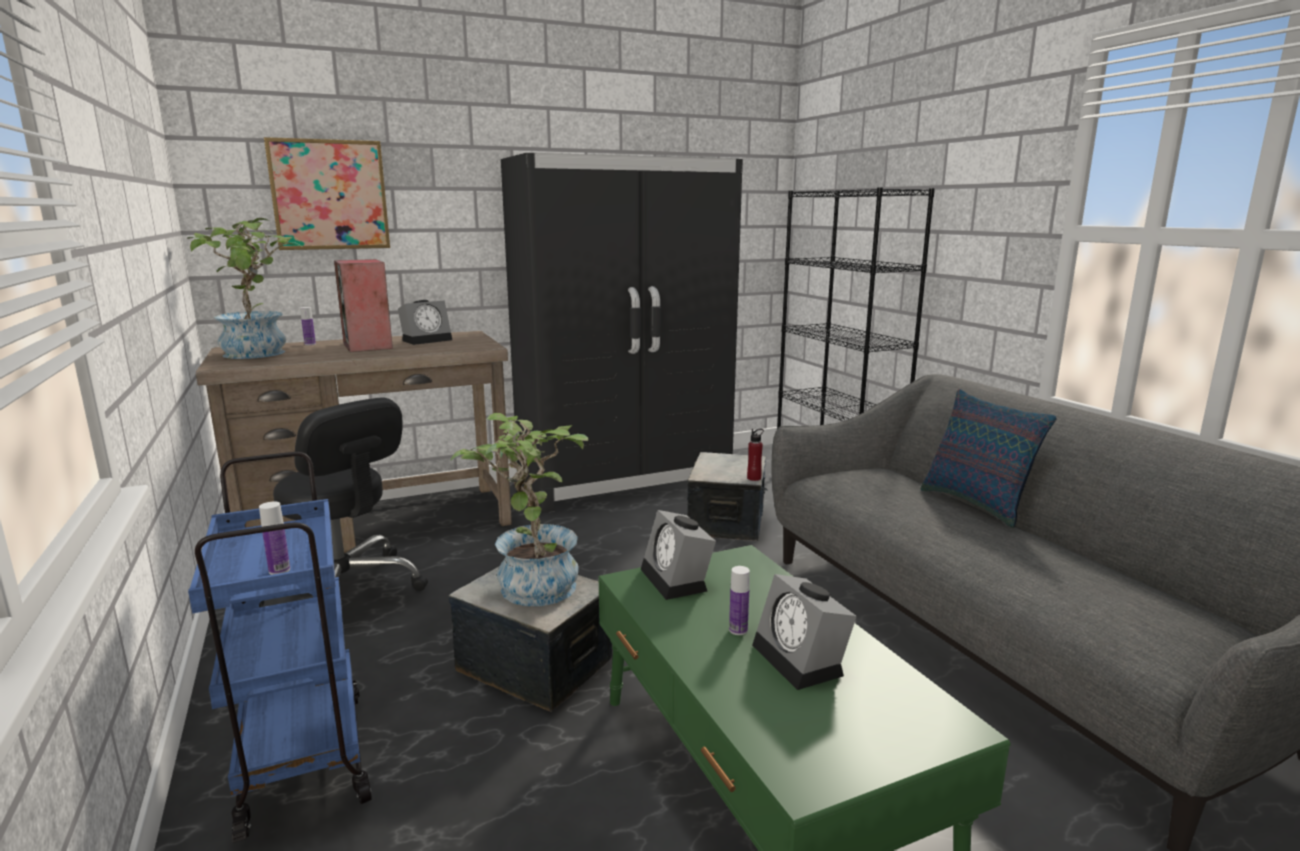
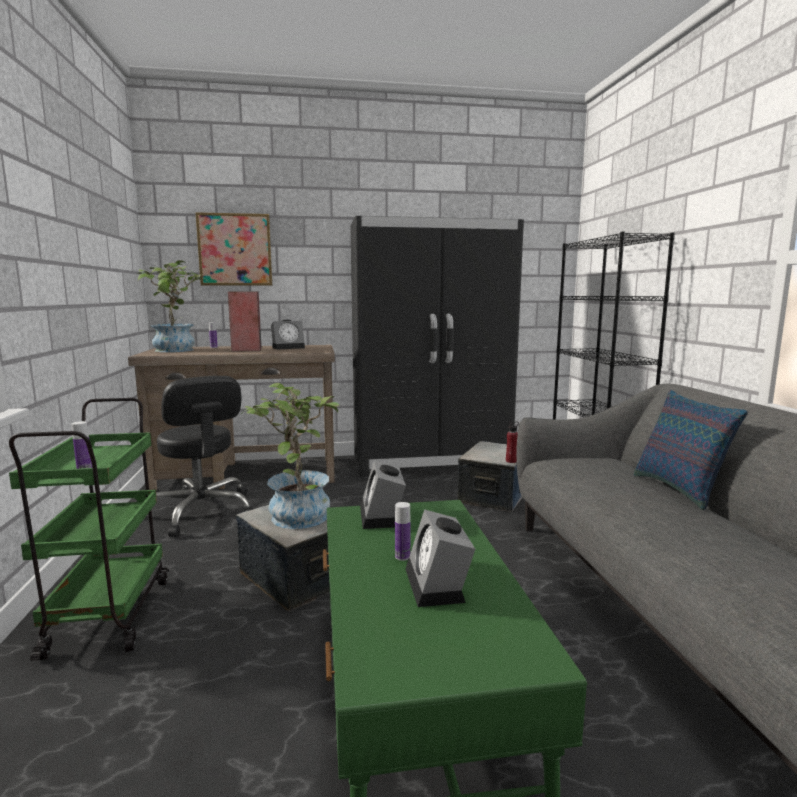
camera: 15 degrees right, 5 degrees down
(304, 760) = (110, 616): blue cart -> green cart

